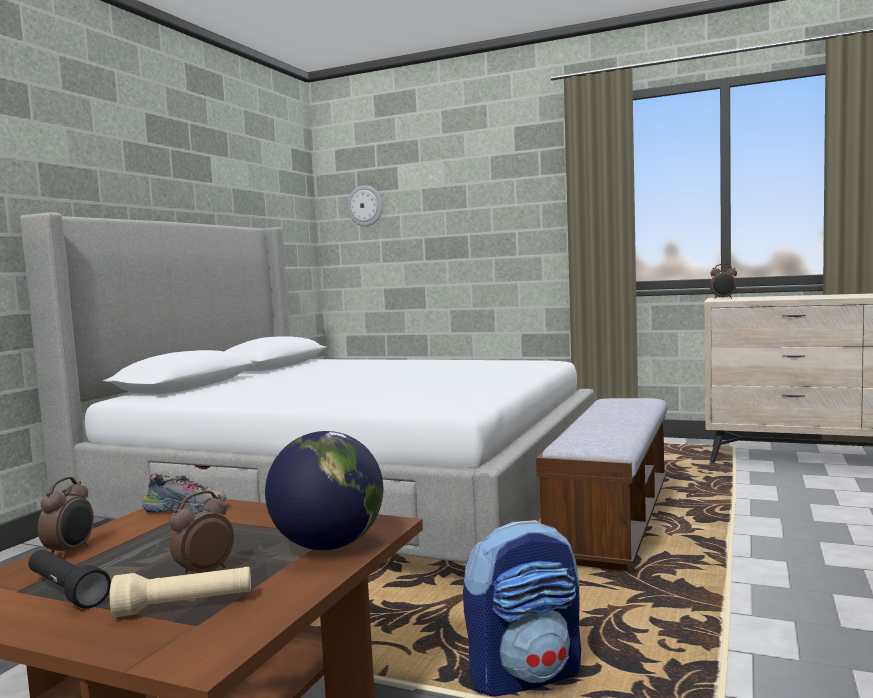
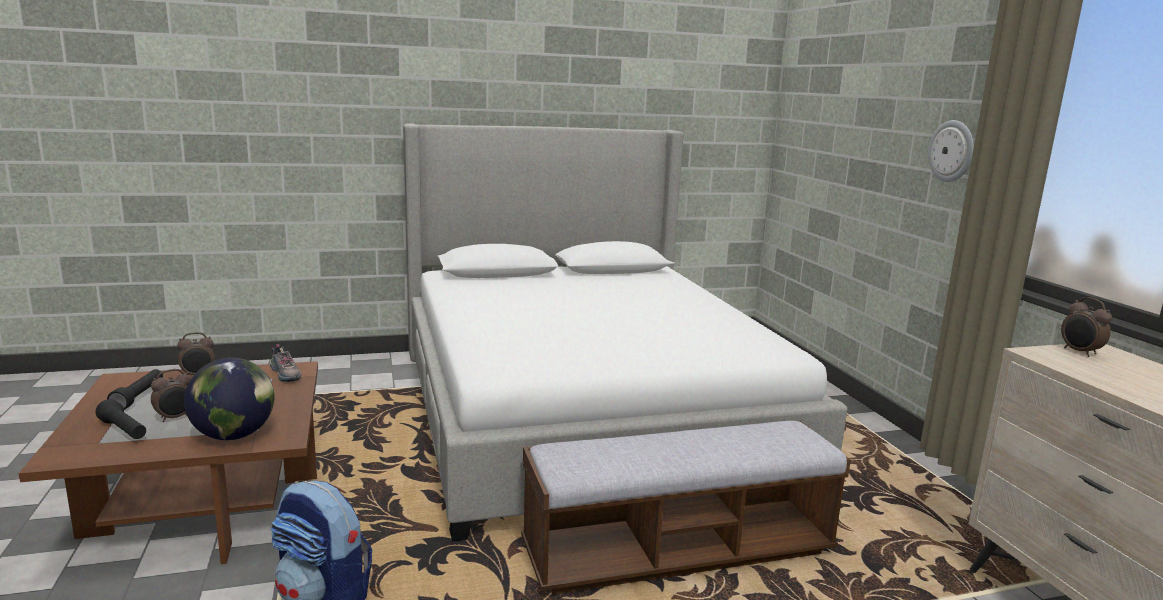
camera: 50 degrees right, 10 degrees up
(185, 606) = (124, 431): beige flashlight -> black flashlight
(203, 572) = (175, 418): alarm clock -> alarm clock turned 135 degrees clockwise
(365, 206) = (810, 109): wall clock -> wall clock (952, 151)

